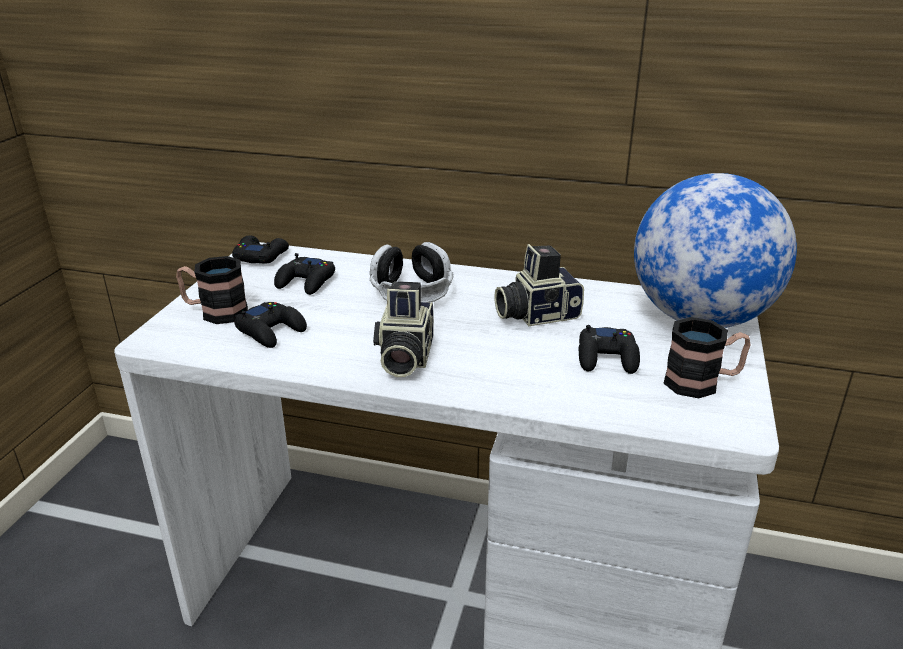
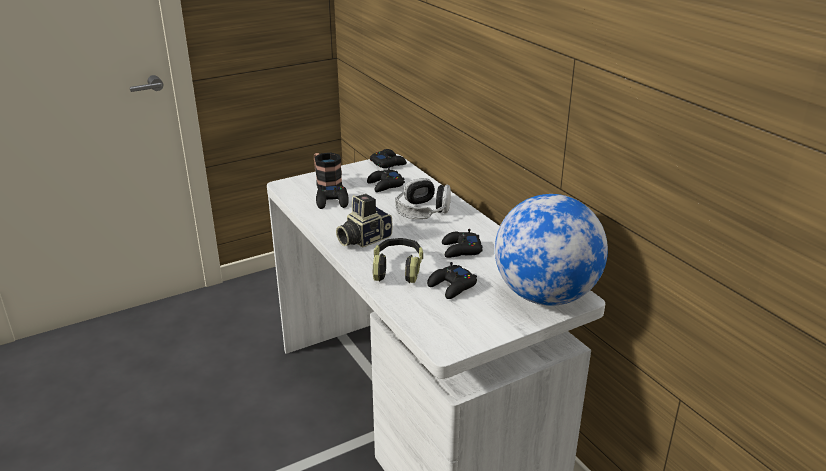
camera: 45 degrees right, 0 degrees up
(515, 371) = (397, 269): none -> headphones
(536, 314) = (461, 250): camera -> black game controller
(702, 382) = (474, 321): mug -> none

